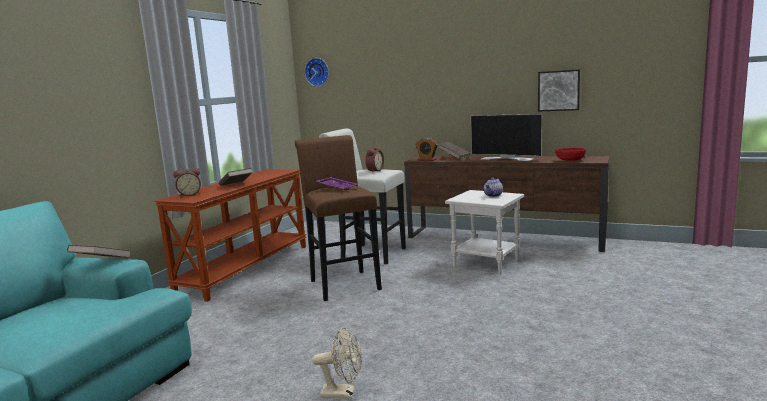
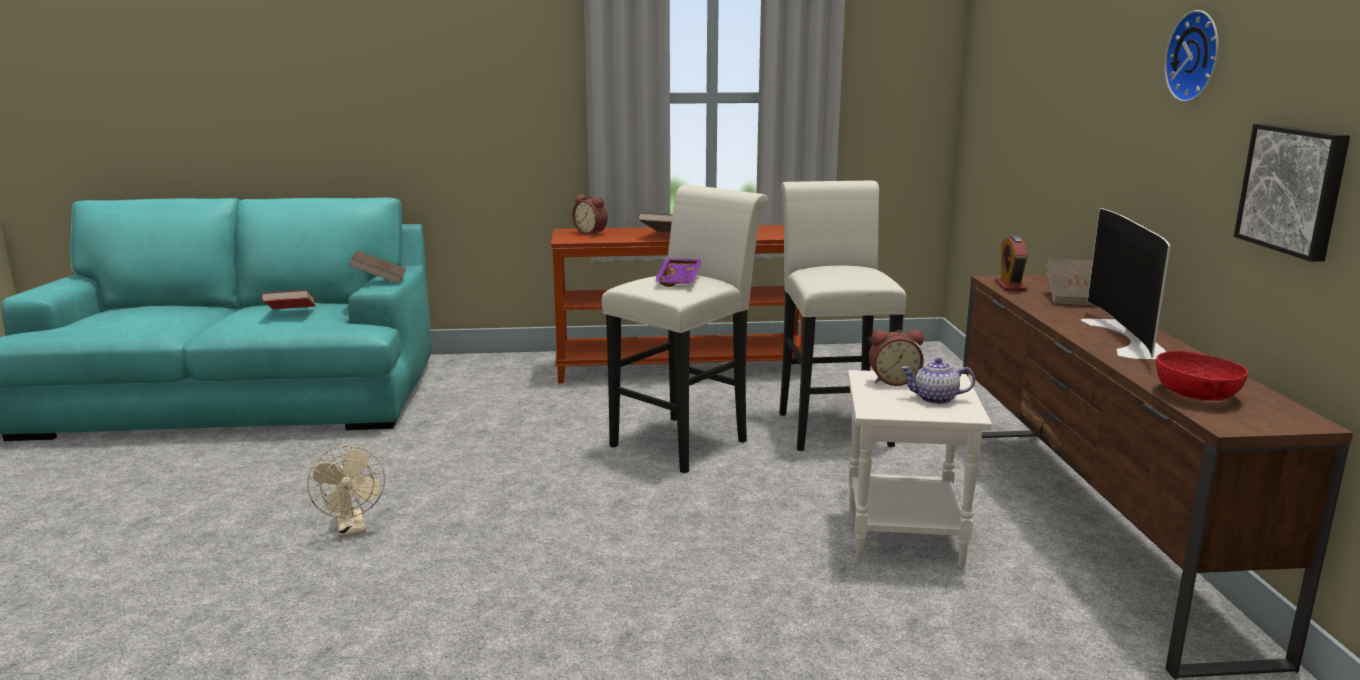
camera: 60 degrees right, 5 degrees up
(69, 311) = (290, 314): none -> red book
(317, 72) = (984, 56): wall clock -> wall clock (1197, 56)
(343, 283) = (685, 441): brown stool -> white stool
(374, 170) = (845, 273): alarm clock -> alarm clock (893, 381)

